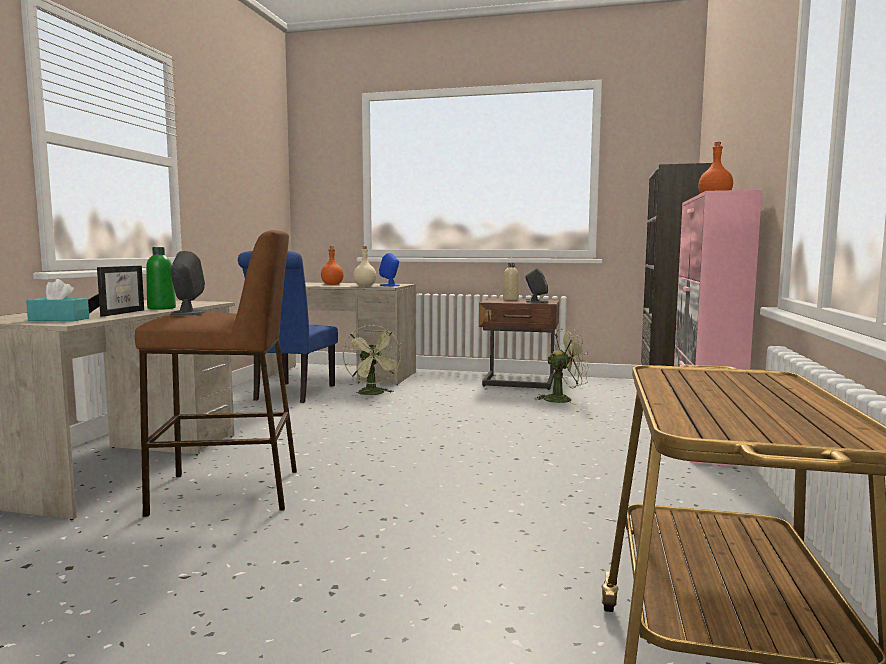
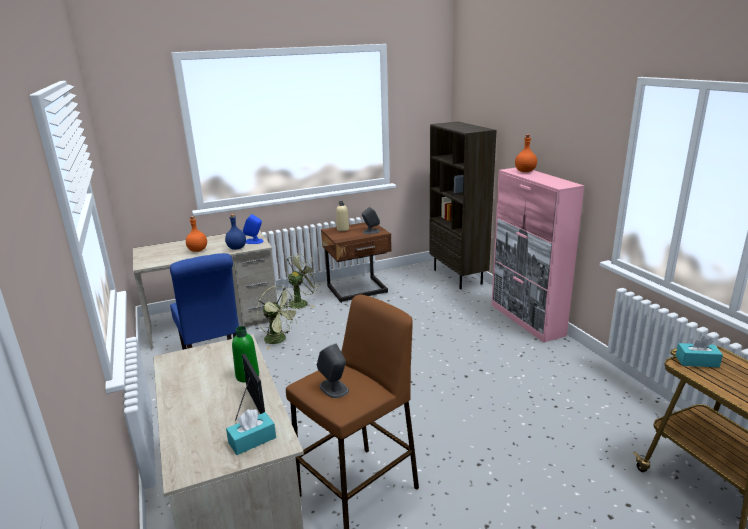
camera: 35 degrees left, 15 degrees up
(365, 286) = (237, 248): beige bottle -> blue bottle
(563, 399) = (410, 302): green fan -> green fan (301, 303)
(698, 372) = (697, 361): none -> turquoise tissue box

